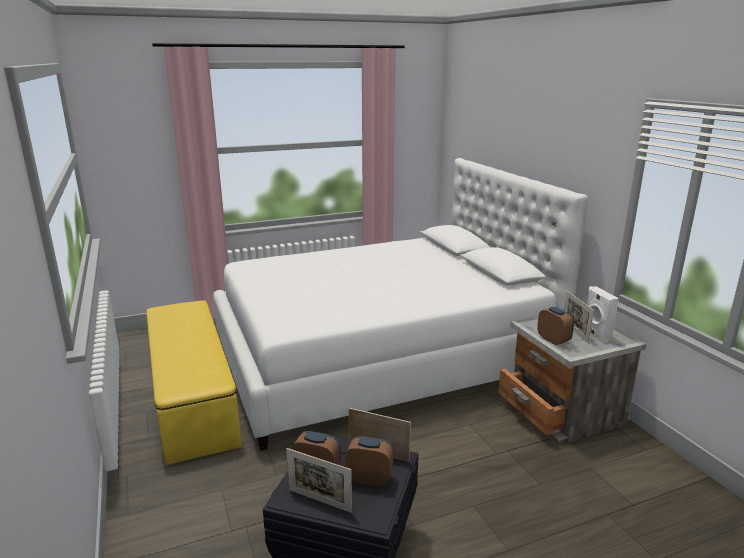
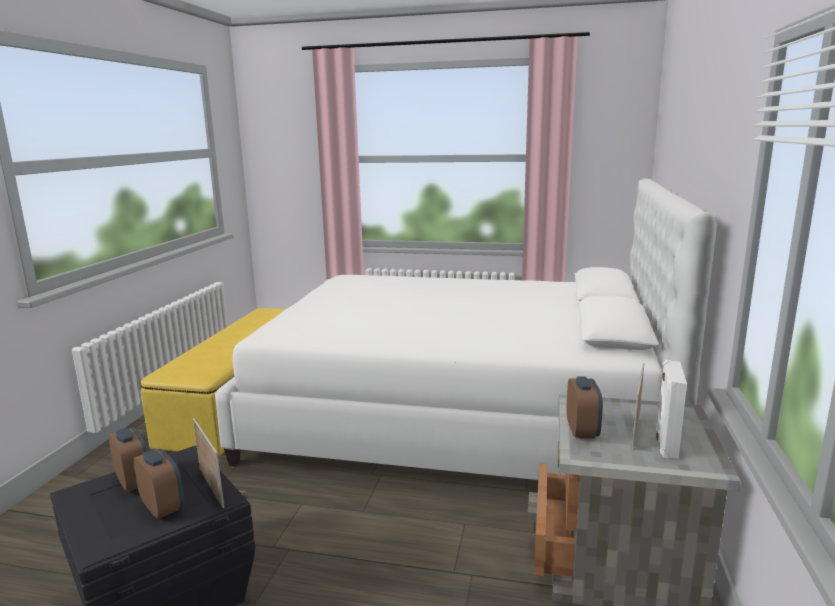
camera: 35 degrees right, 5 degrees down
(319, 501) = (93, 506): picture frame -> none

